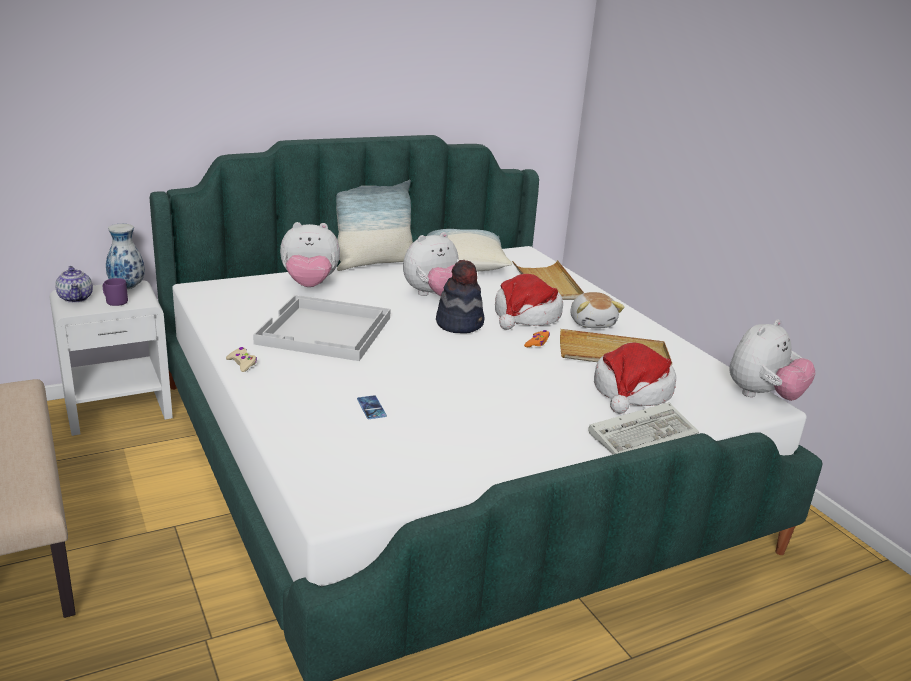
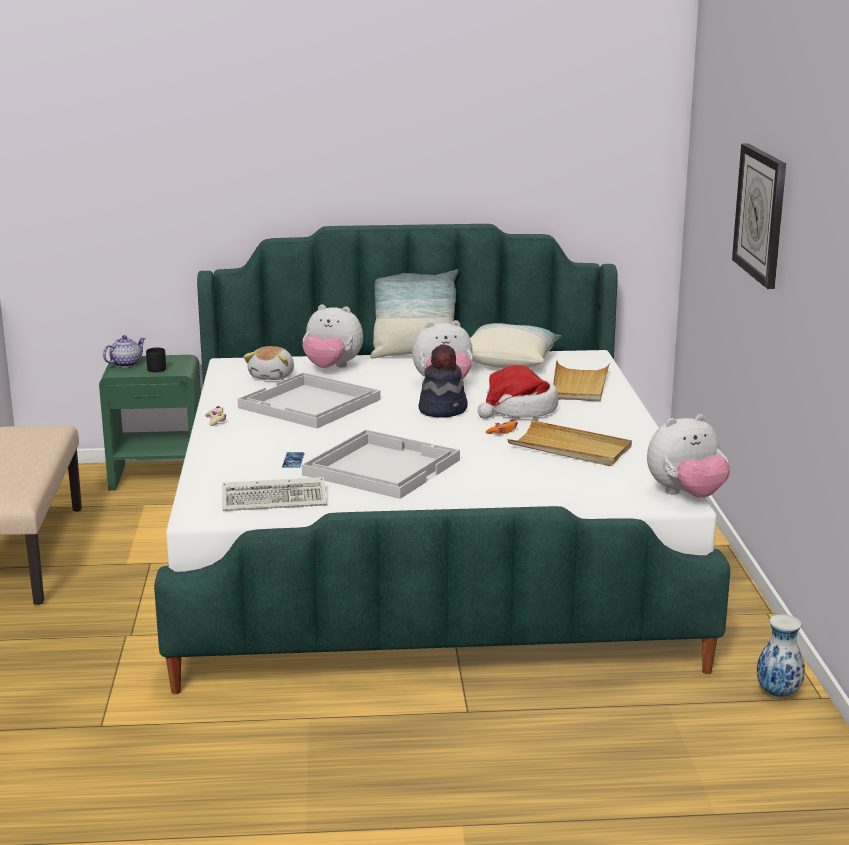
camera: 25 degrees right, 5 degrees down
(76, 298) = (126, 364): teapot -> teapot turned 135 degrees counterclockwise
(115, 301) = (155, 369): purple mug -> black mug
(119, 409) = (158, 476): white nightstand -> green nightstand
(128, 287) = (174, 359): vase -> vase (779, 693)
(468, 403) = (381, 467): none -> white tray
(592, 323) = (584, 421): plush toy -> plush toy (273, 376)
(631, 392) = (549, 476): hat -> none
(644, 433) = (519, 506): keyboard -> keyboard (276, 499)
(746, 123) = (761, 214): none -> wall clock

